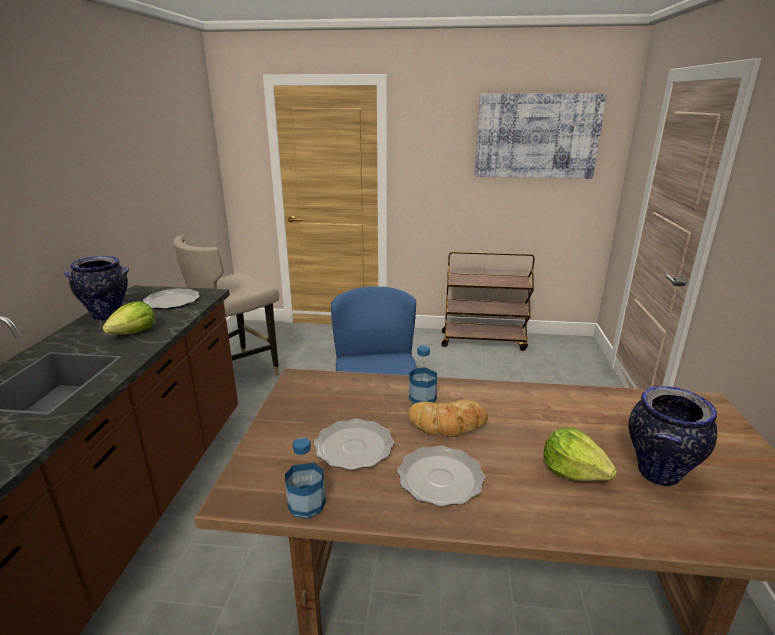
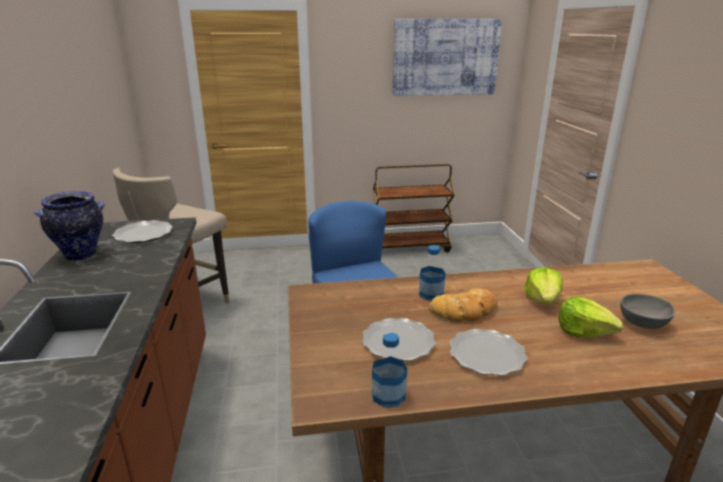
camera: 15 degrees left, 0 degrees up
(134, 332) = (126, 268): lettuce -> lettuce (542, 299)
(658, 475) = (644, 324): vase -> grey bowl

